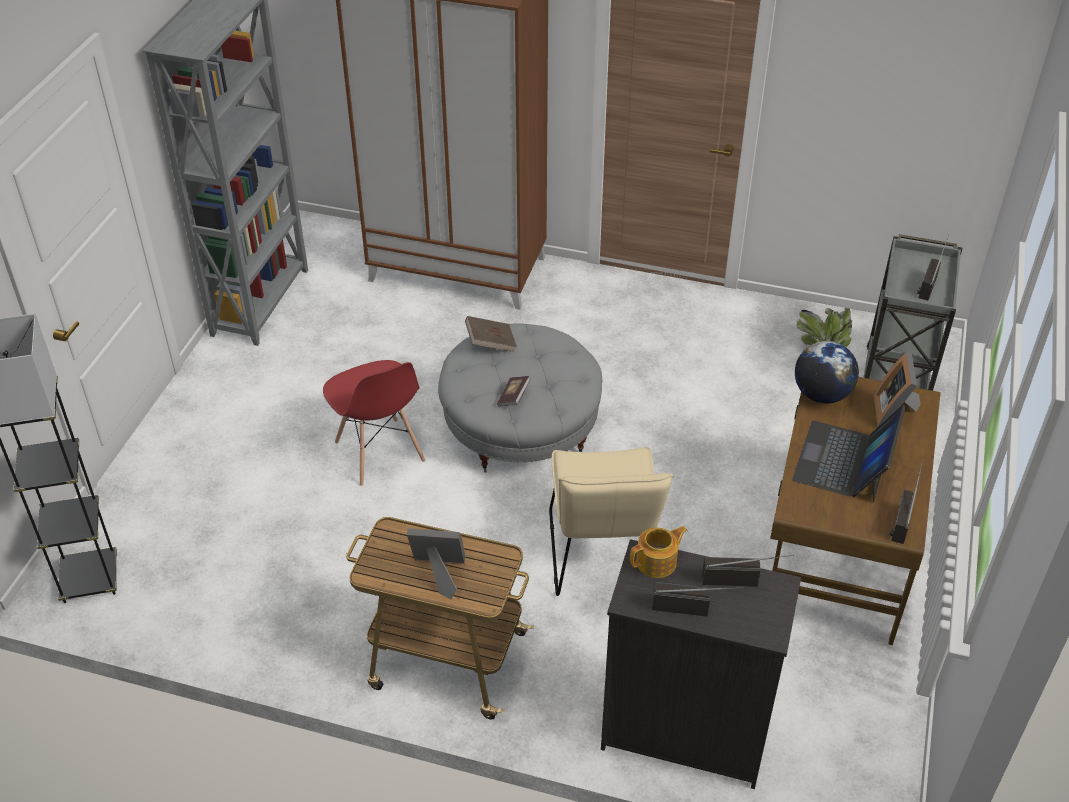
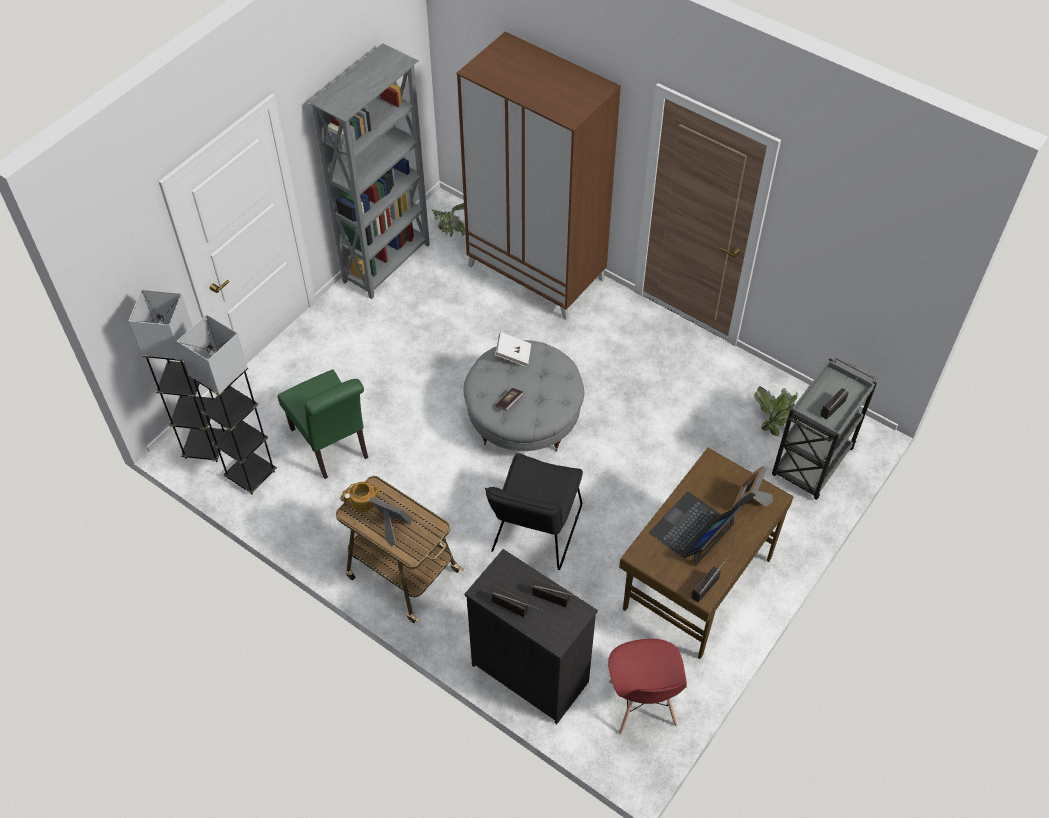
camera: 20 degrees right, 10 degrees up
(173, 597) = (251, 475): none -> grey floor lamp
(277, 529) = (332, 446): none -> green chair
(328, 250) = (450, 231): none -> potted plant
(379, 452) = (420, 408): red chair -> red chair (642, 704)
(491, 343) = (513, 354): brown book -> white book
(602, 559) = (534, 534): beige chair -> black chair
(657, 562) = (512, 570): teapot -> teapot (364, 502)
(821, 394) = (705, 473): globe -> none

